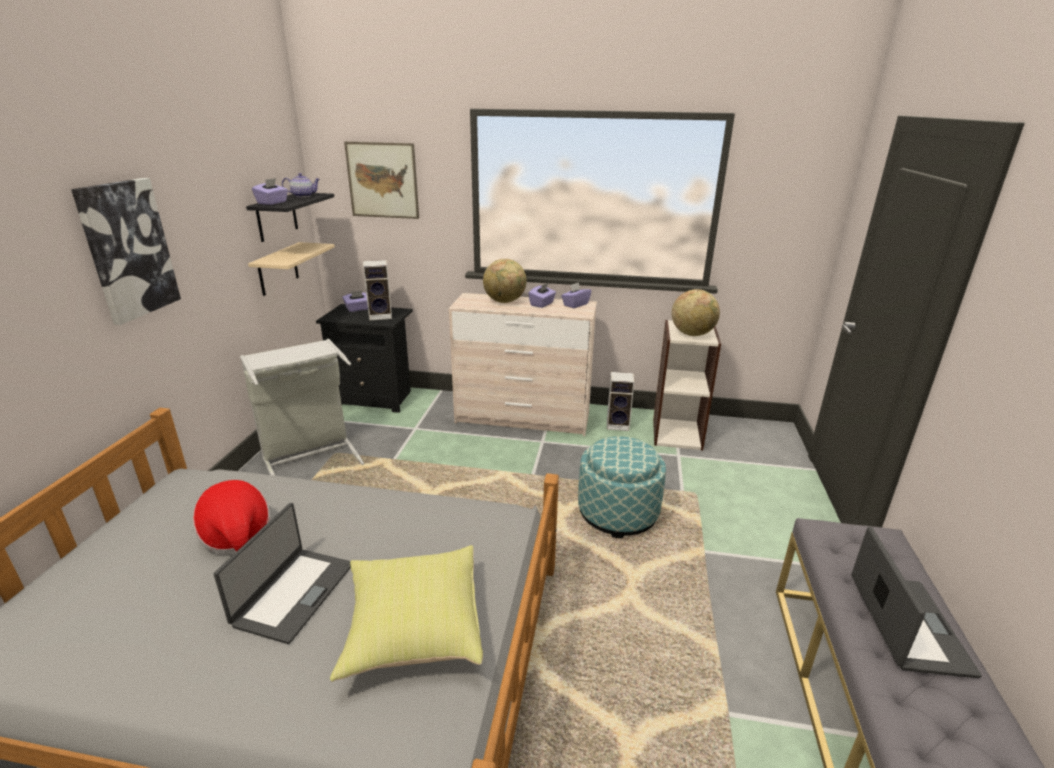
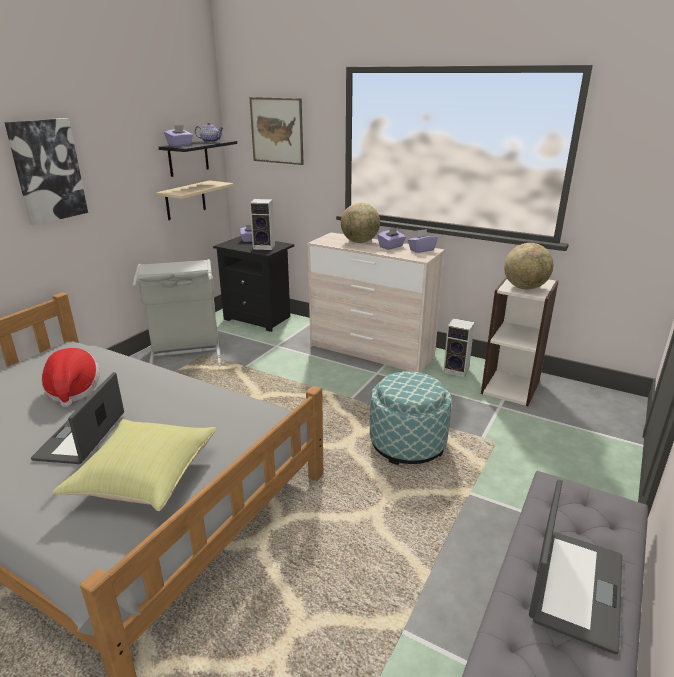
camera: 20 degrees right, 0 degrees up
(293, 593) = (82, 436): laptop -> laptop turned 150 degrees clockwise

